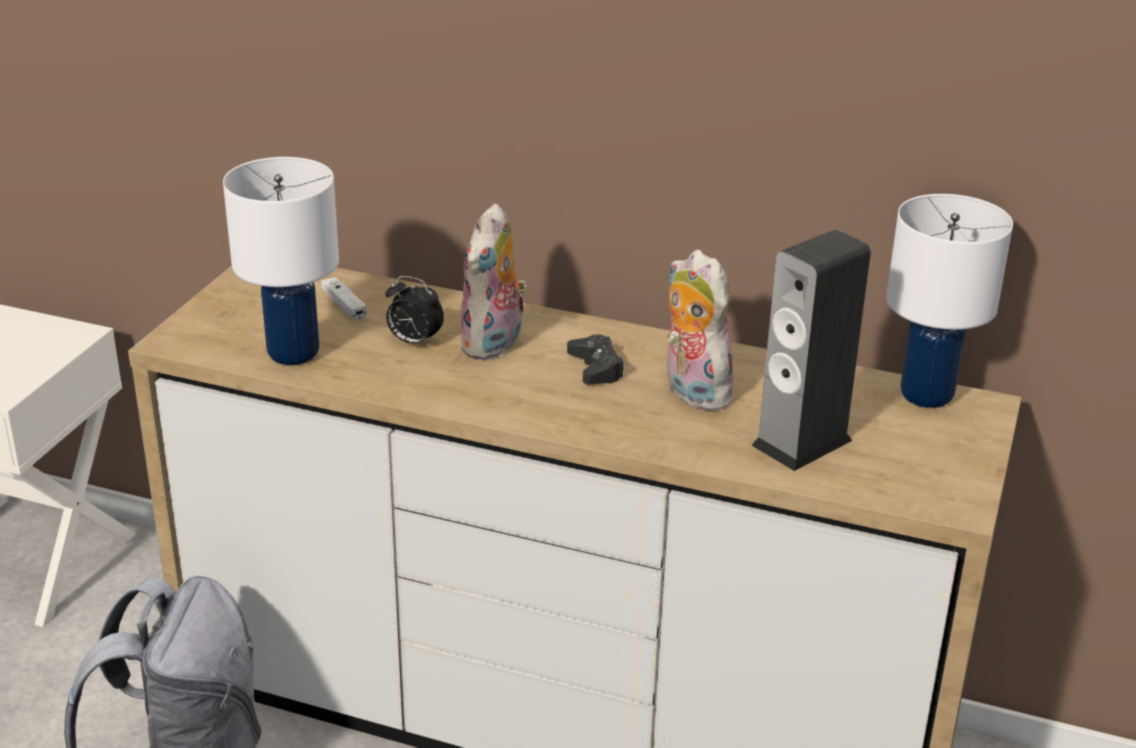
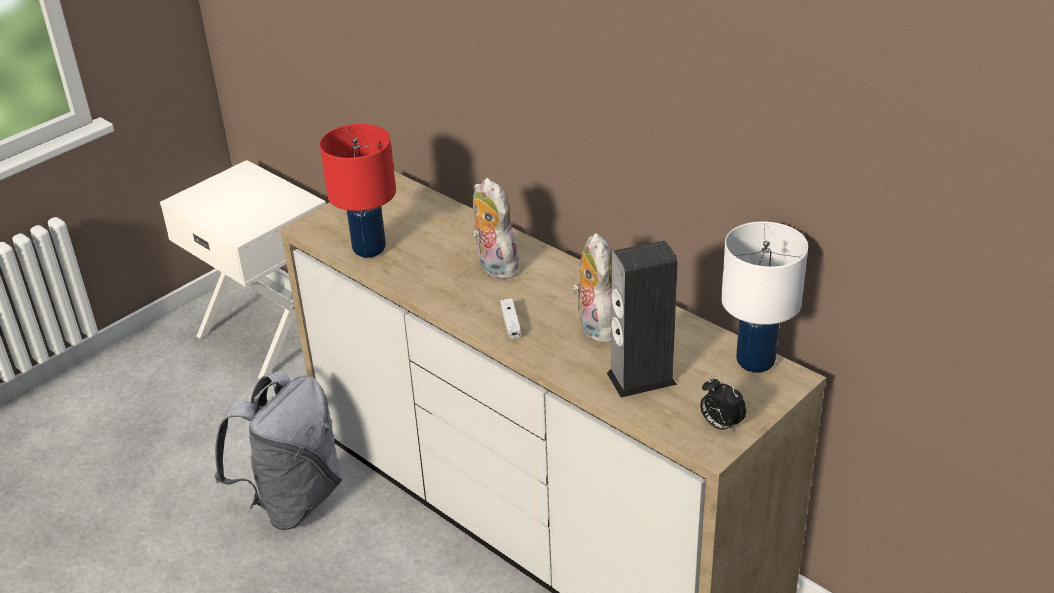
camera: 25 degrees right, 5 degrees up
(296, 355) = (370, 250): white table lamp -> red table lamp
(344, 306) = (421, 220): white game controller -> white game controller (510, 323)
(414, 342) = (446, 254): alarm clock -> alarm clock (720, 425)
(494, 346) = (493, 267): plush toy -> plush toy turned 105 degrees clockwise
(596, 368) = (547, 296): black game controller -> none

